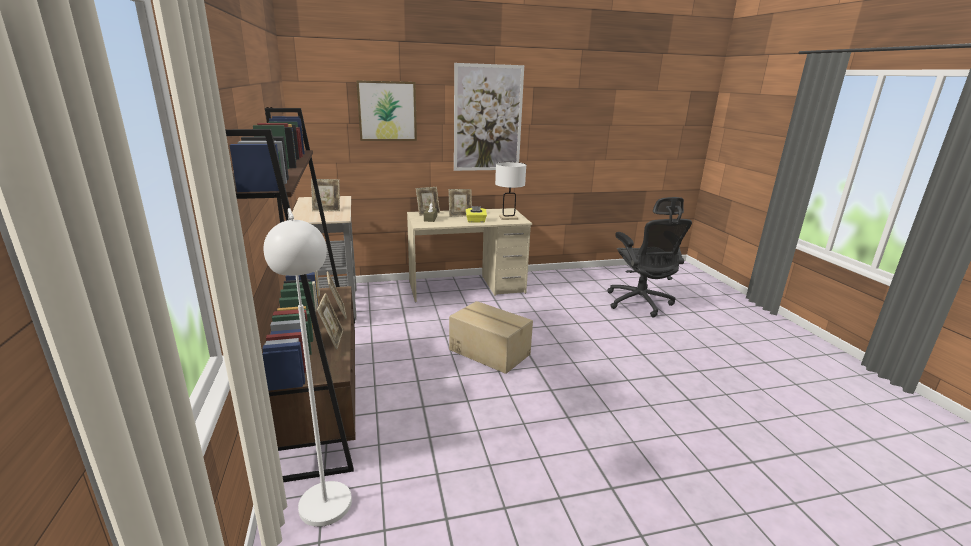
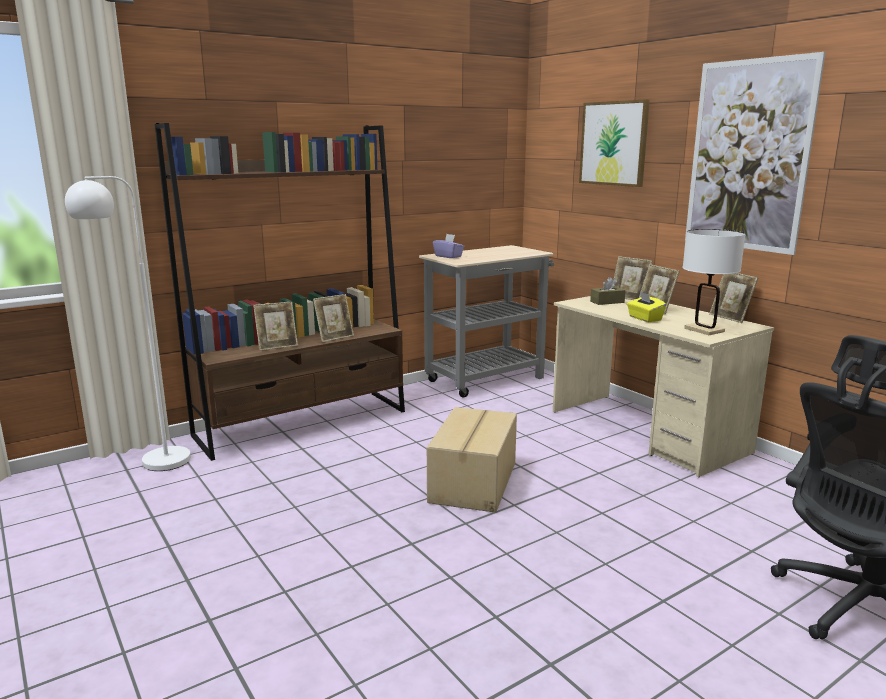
camera: 70 degrees right, 5 degrees down
(312, 217) = (448, 256): none -> purple tissue box
(327, 210) = (481, 255): picture frame -> picture frame (730, 318)

